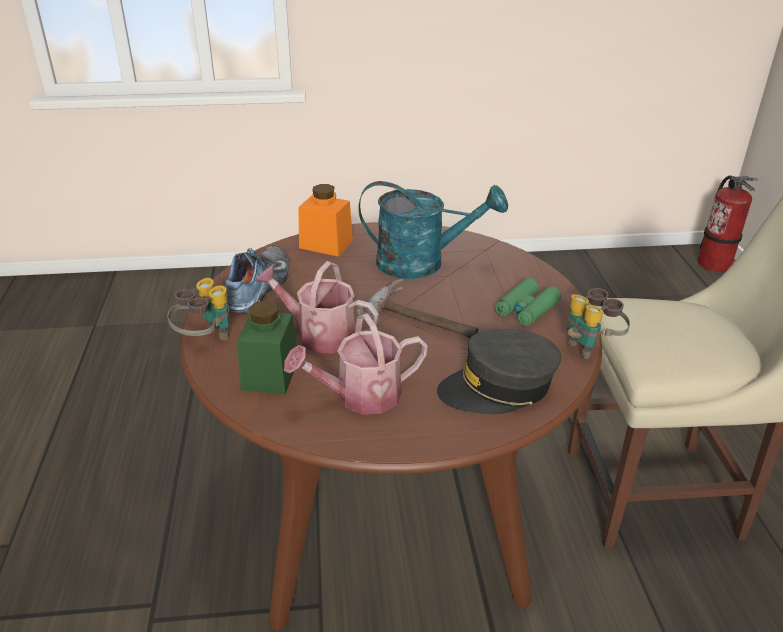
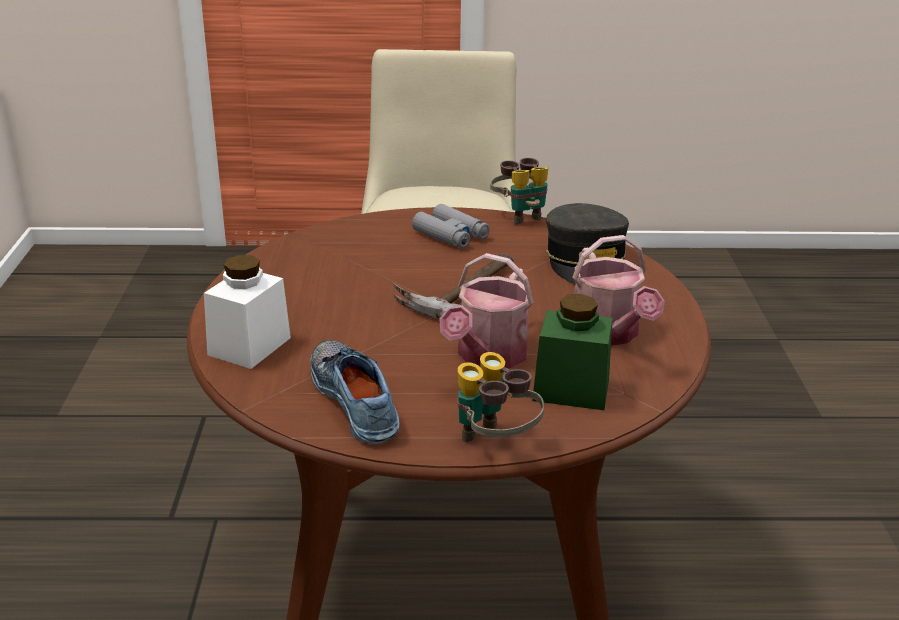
camera: 85 degrees left, 5 degrees down
(261, 286) = (358, 400): shoe -> shoe turned 45 degrees clockwise
(326, 244) = (249, 346): orange jar -> white jar
(422, 263) = (333, 281): turquoise watering can -> none
(526, 309) = (451, 235): green binoculars -> grey binoculars
(714, 264) = (77, 258): fire extinguisher -> none

